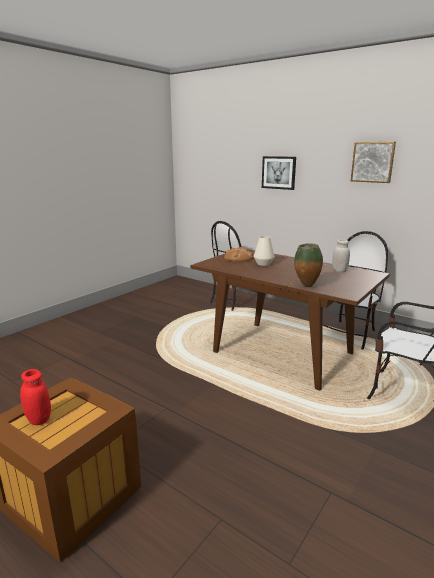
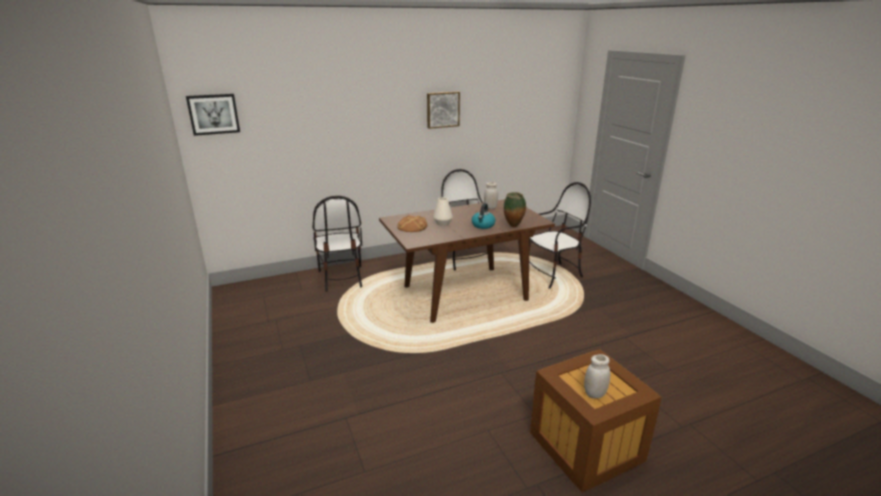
camera: 60 degrees left, 5 degrees up
(39, 419) = (594, 394): red jar -> white jar
(279, 172) = (352, 129): picture -> picture (213, 114)
(286, 276) = (483, 225): none -> kettle

